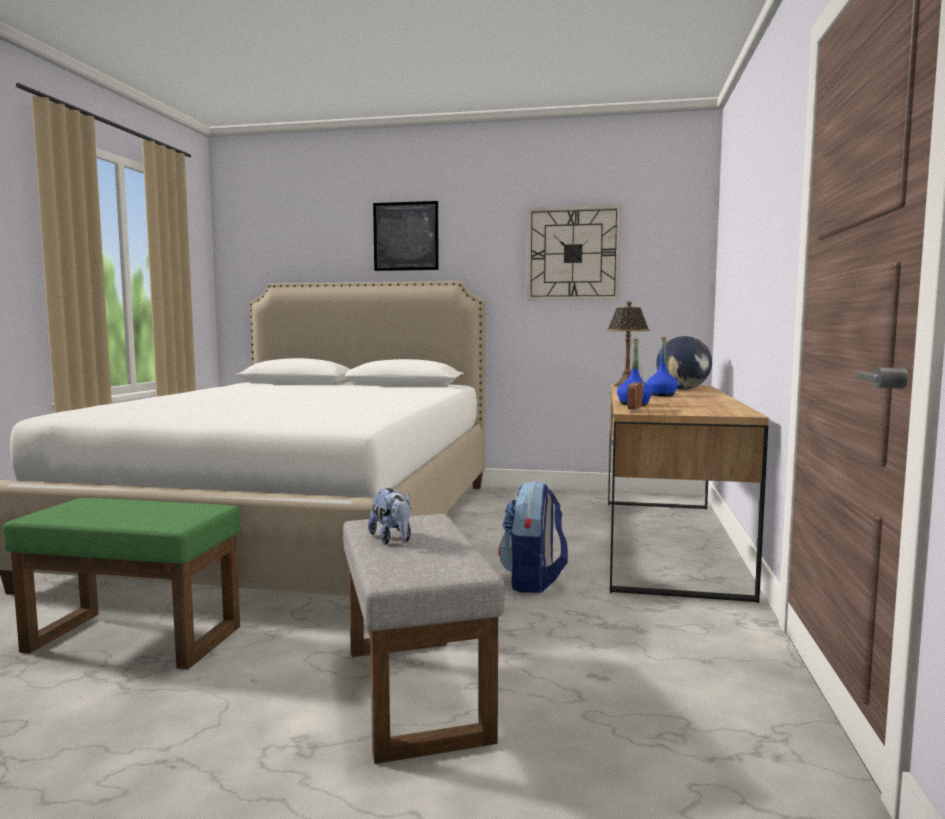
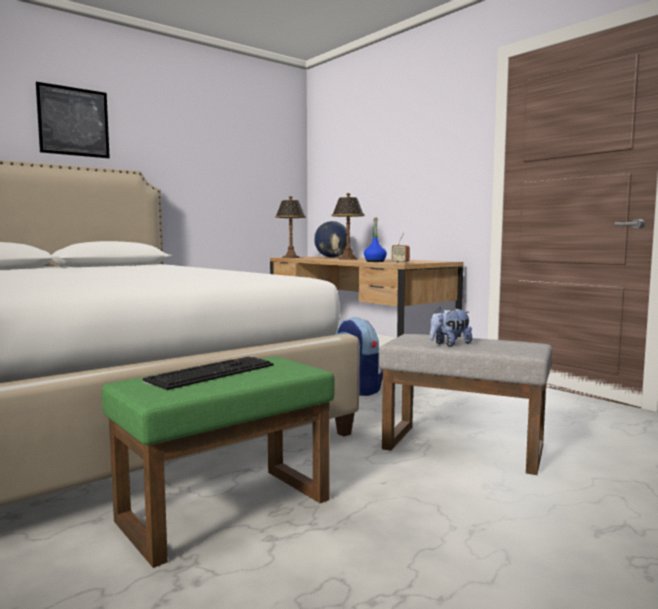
camera: 50 degrees left, 0 degrees up
(135, 507) = (212, 372): none -> keyboard
(392, 539) = (449, 344): plush toy -> plush toy turned 135 degrees clockwise
(573, 253) = (221, 157): wall clock -> none
(661, 395) = (348, 259): blue bottle -> table lamp

